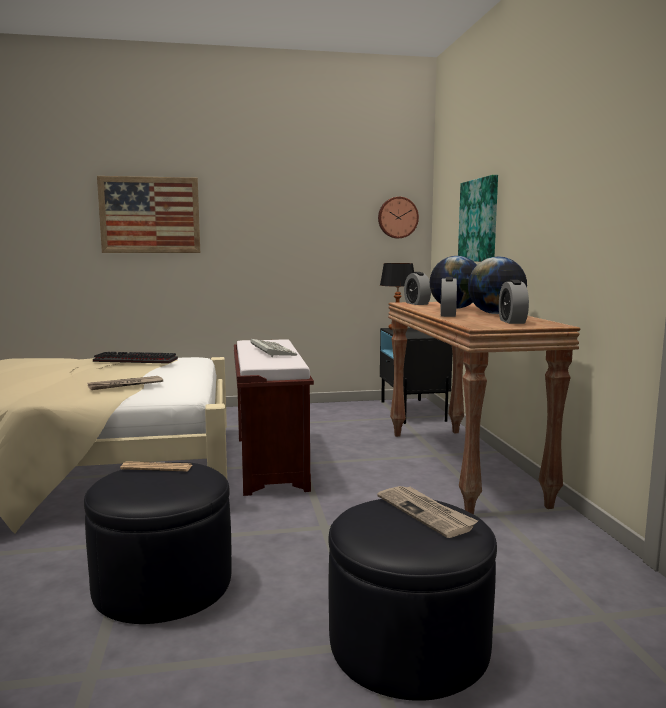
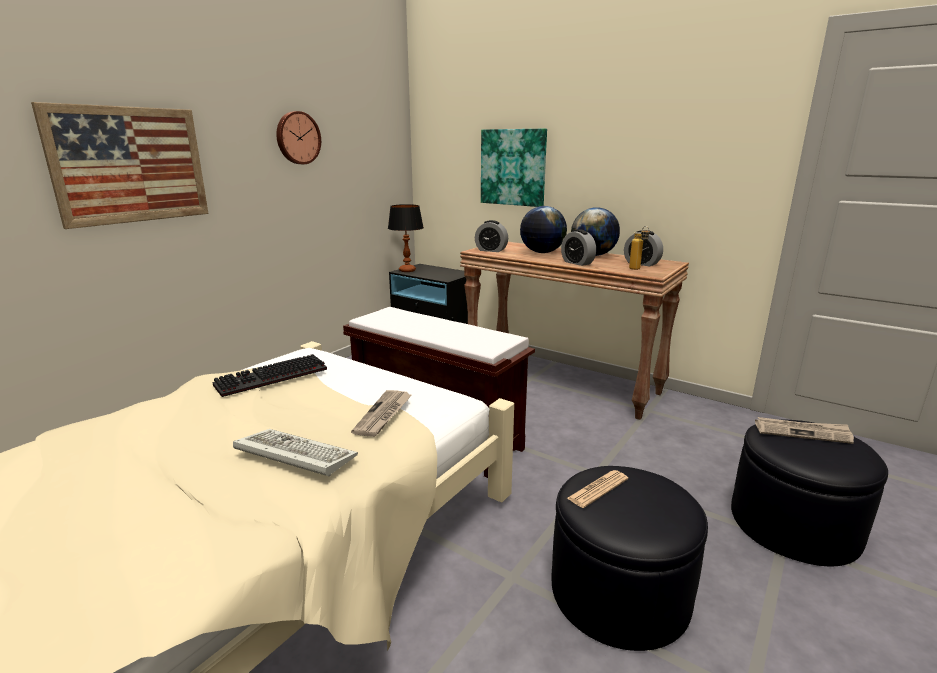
camera: 45 degrees left, 10 degrees up
(271, 351) = (433, 326): keyboard -> keyboard (292, 455)
(397, 217) = (388, 157): wall clock -> wall clock (297, 138)
(481, 323) = (637, 269): none -> bottle

